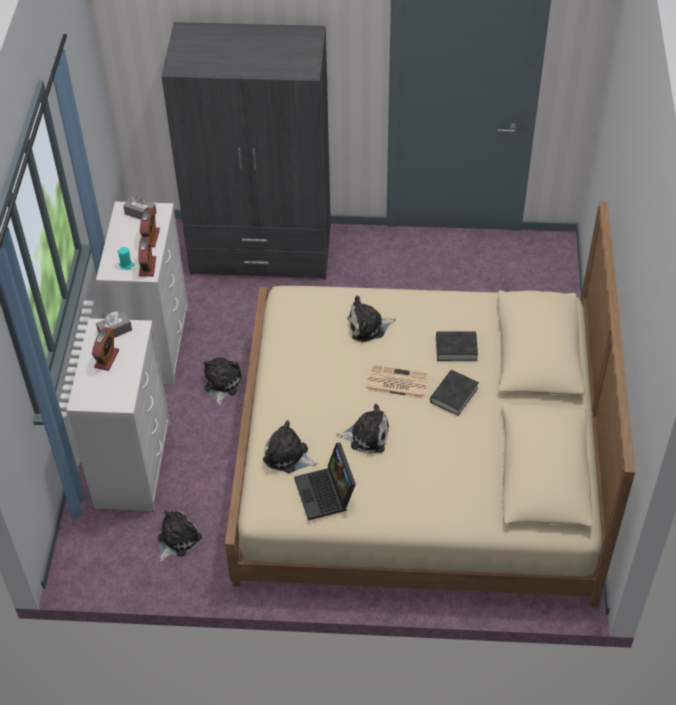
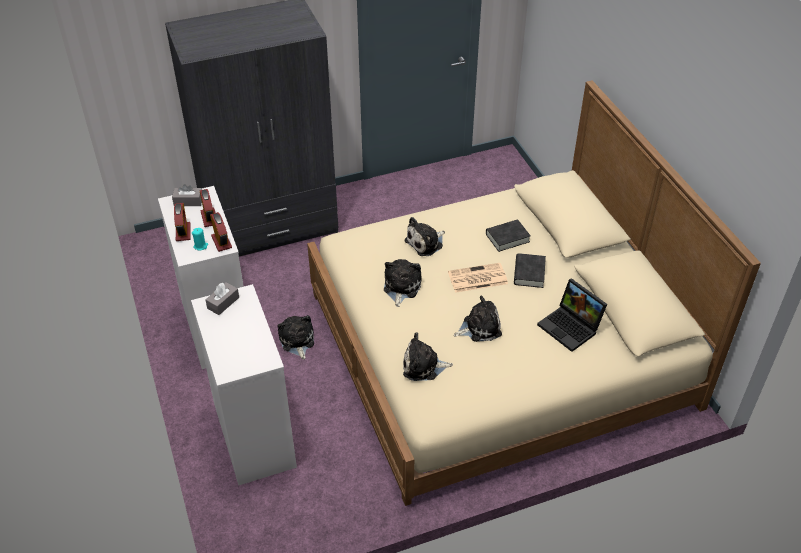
camera: 25 degrees left, 5 degrees down
(106, 359) = (229, 328): alarm clock -> alarm clock (183, 232)
(177, 539) = (331, 484): plush toy -> plush toy (401, 287)
(326, 494) = (476, 385): laptop -> laptop (571, 327)

